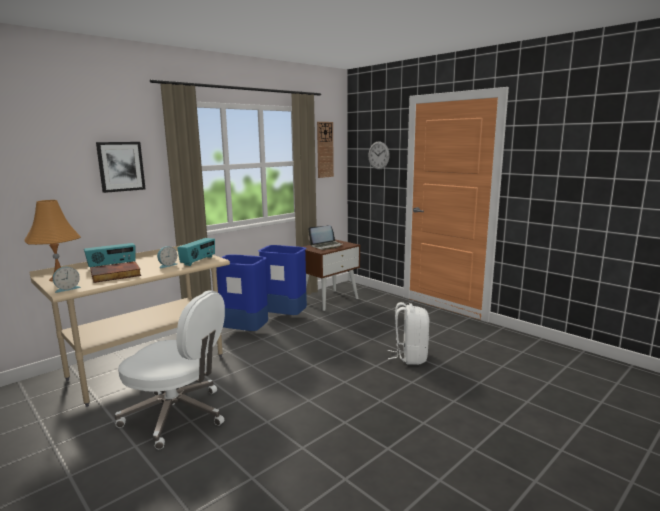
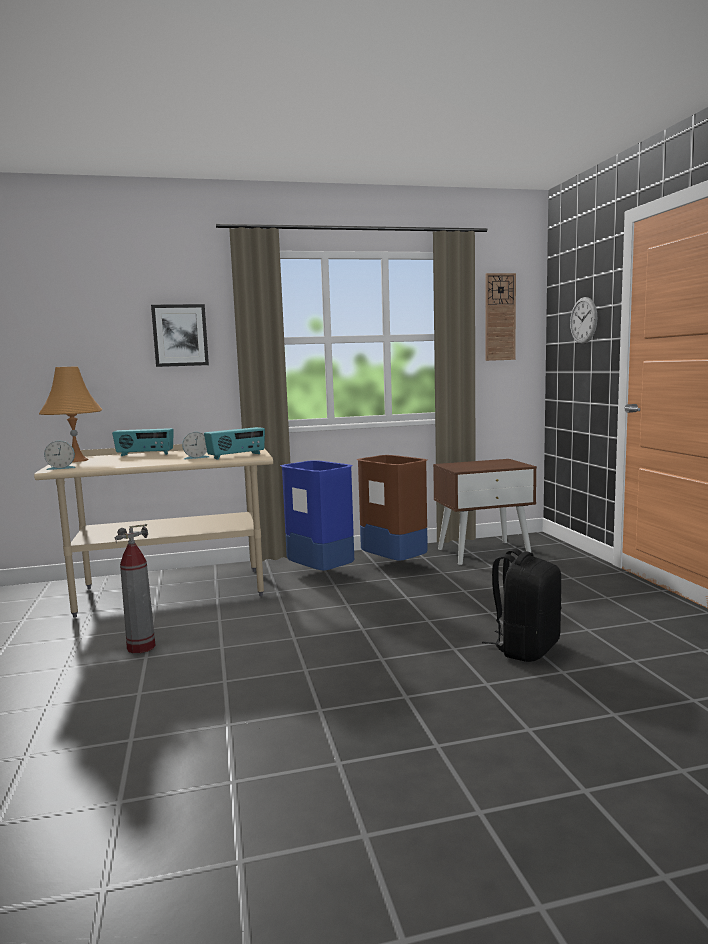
camera: 30 degrees right, 5 degrees down
(115, 275) = (128, 461): book -> none
(177, 415) = (141, 647): white office chair -> fire extinguisher
(285, 317) = (394, 564): blue trash can -> brown trash can
(326, 246) = (480, 465): laptop -> none
(410, 357) = (525, 648): white backpack -> black backpack

